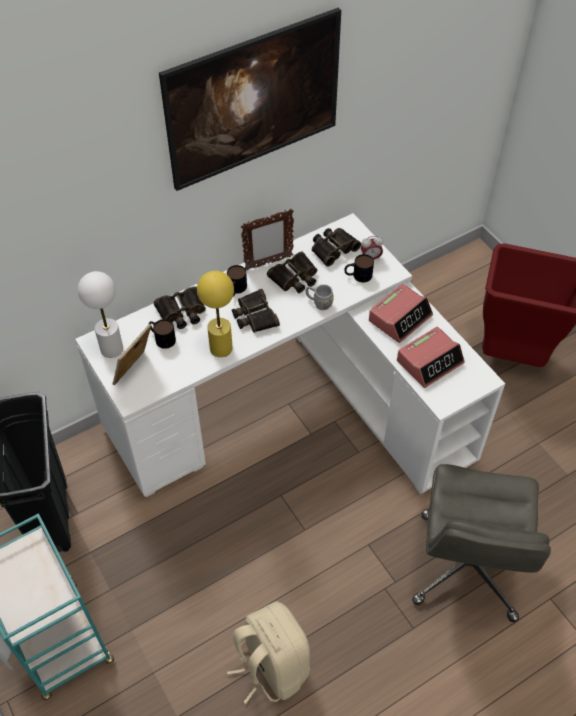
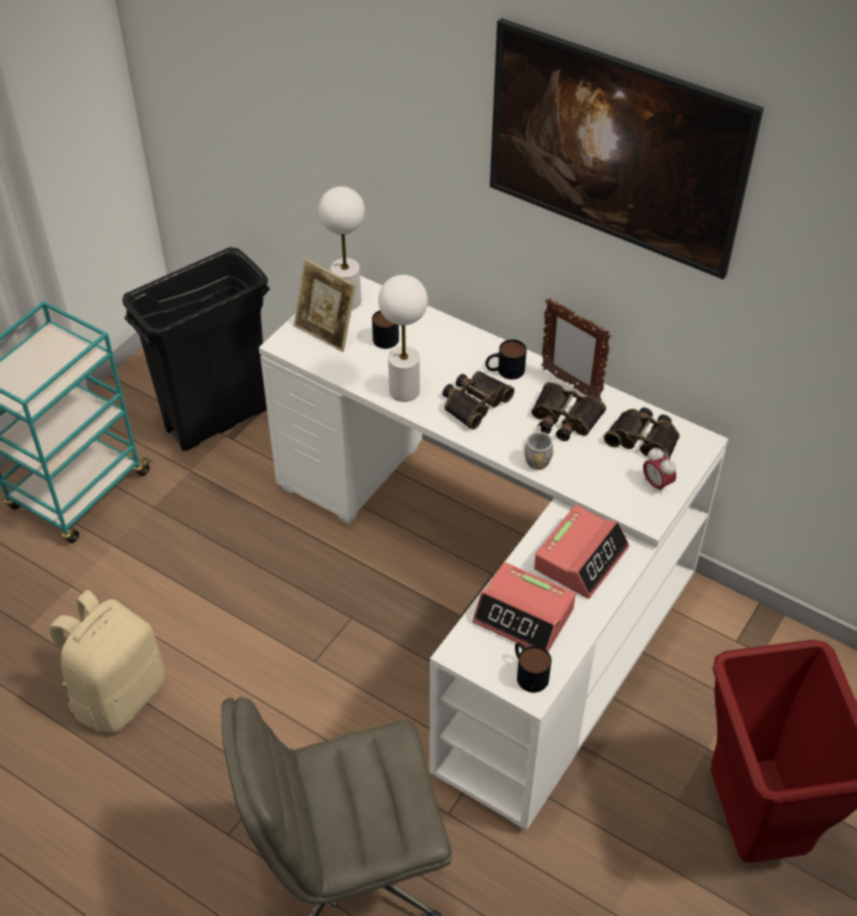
camera: 65 degrees right, 5 degrees down
(135, 371) = (326, 332): picture frame -> picture frame turned 150 degrees counterclockwise
(182, 312) = (436, 337): binoculars -> none
(221, 348) = (404, 391): yellow table lamp -> white table lamp
(358, 275) = (614, 481): mug -> mug (528, 672)
(400, 318) = (581, 558): alarm clock -> alarm clock turned 75 degrees counterclockwise

